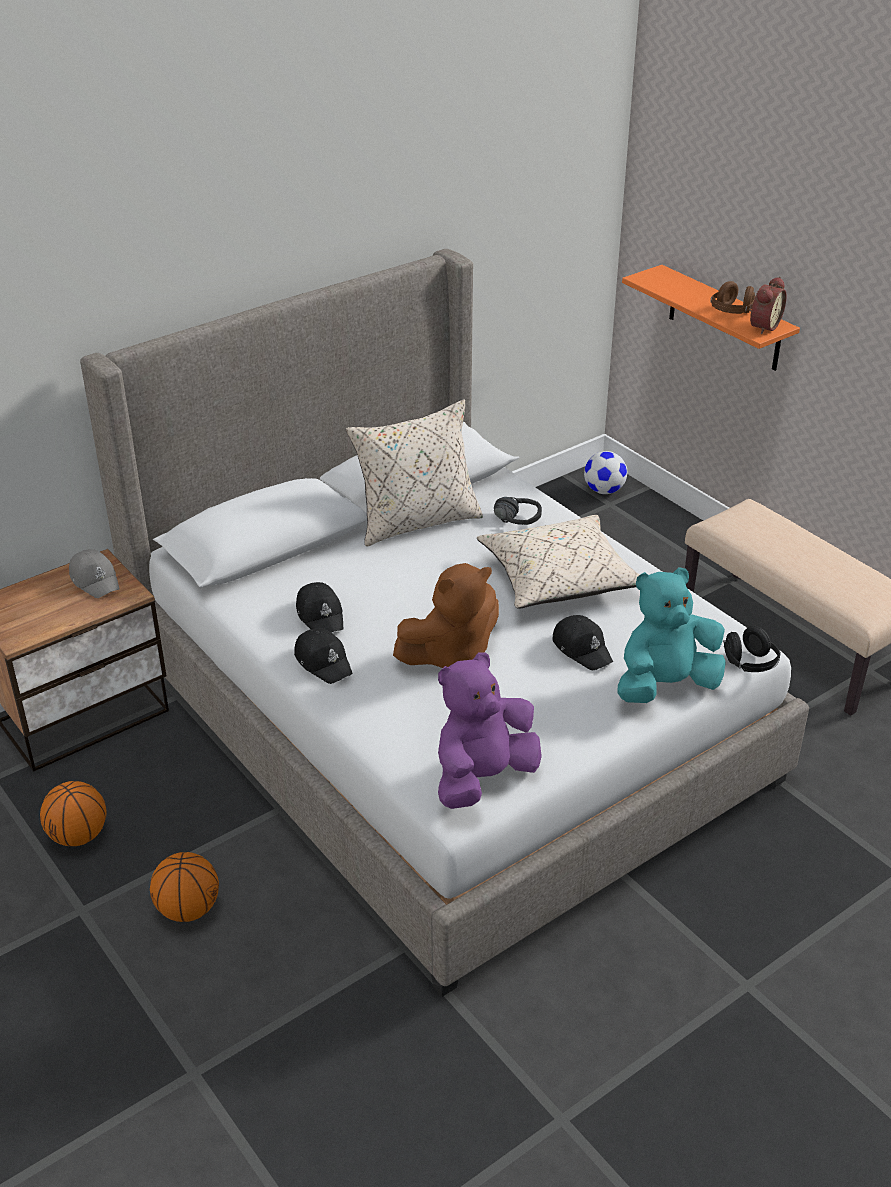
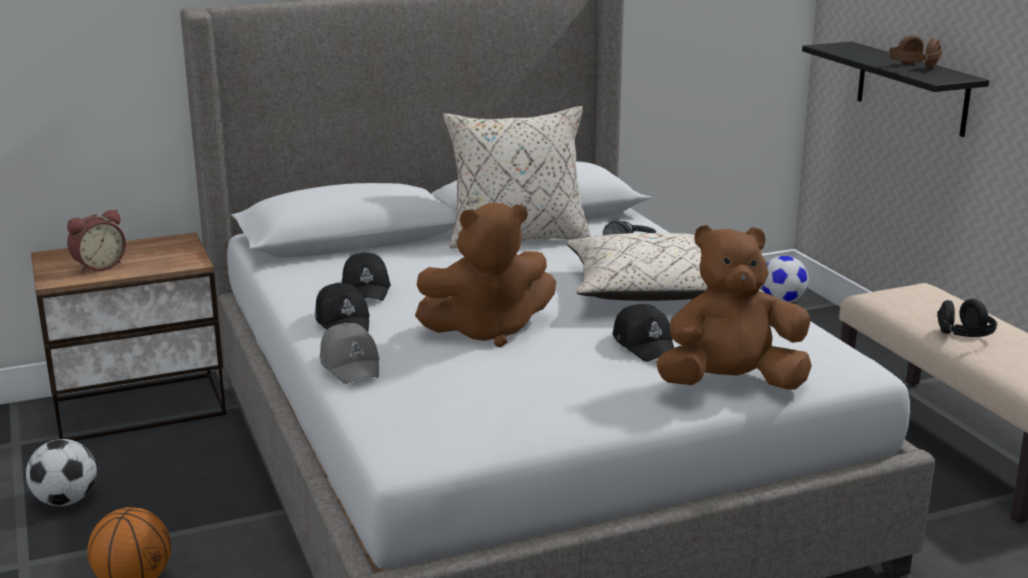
camera: 15 degrees right, 15 degrees down
(78, 836) = (66, 501): basketball -> football
(95, 580) = (166, 250): grey cap -> grey cap (351, 365)
(482, 778) = (457, 430): purple plush toy -> none
(665, 686) = (730, 384): turquoise plush toy -> brown plush toy
(724, 319) = (912, 88): orange shelf -> black shelf
(749, 664) = (849, 379): black headphones -> black headphones (964, 336)
(762, 326) = (944, 76): alarm clock -> alarm clock (98, 266)

